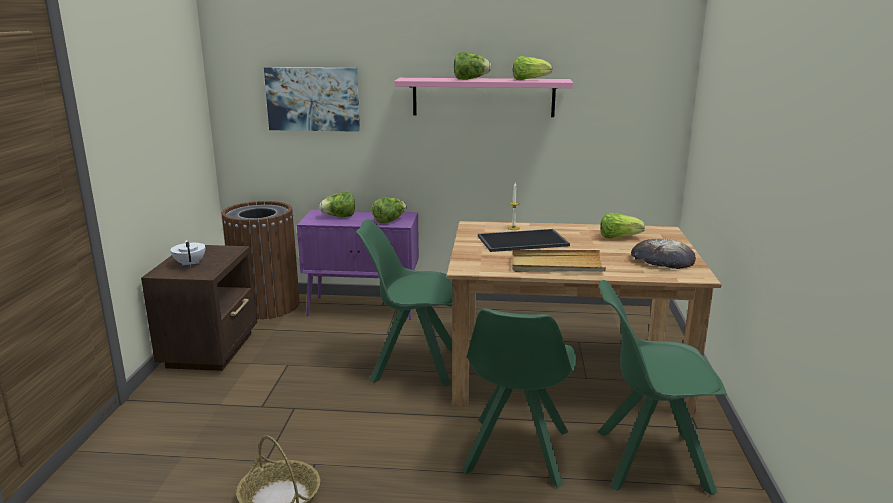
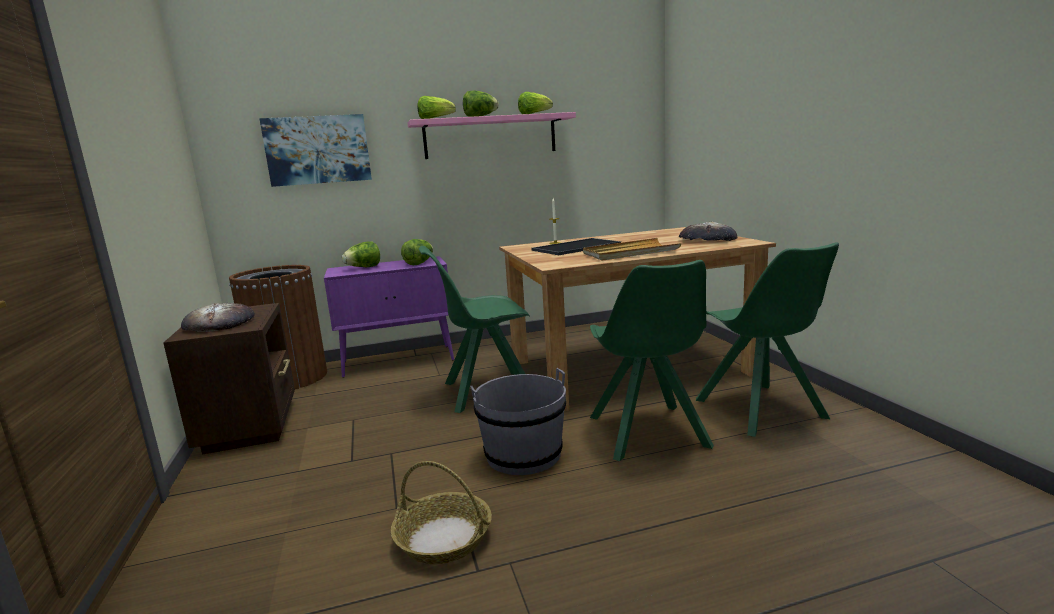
camera: 20 degrees left, 5 degrees down
(190, 264) = (219, 323): white teapot -> bread
(392, 442) = (523, 455): none -> grey bucket
(618, 237) = (651, 236): lettuce -> lettuce (435, 119)
(648, 460) = (761, 410): green chair -> green chair turned 90 degrees counterclockwise

